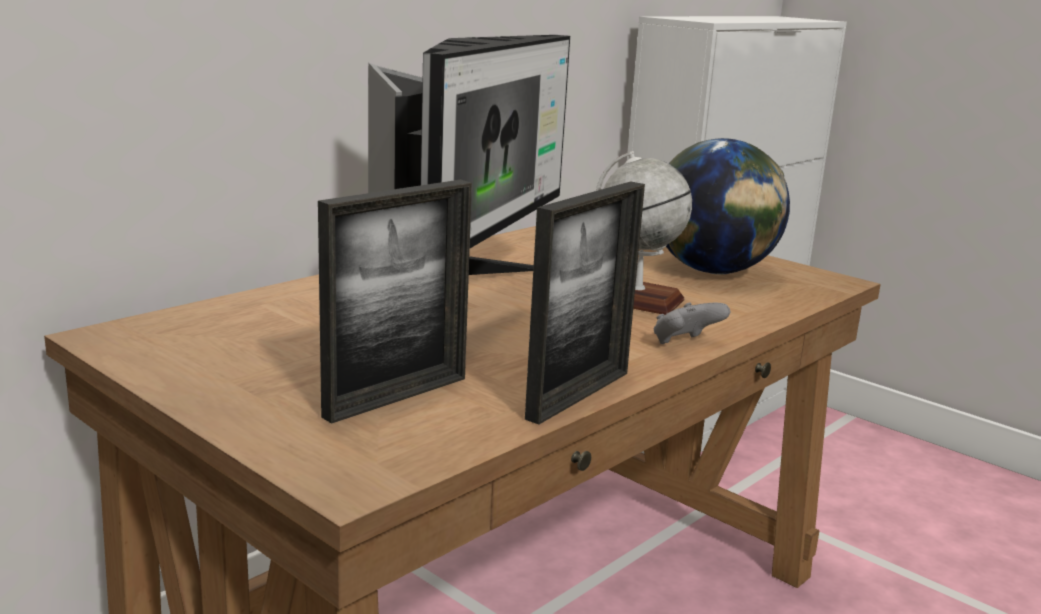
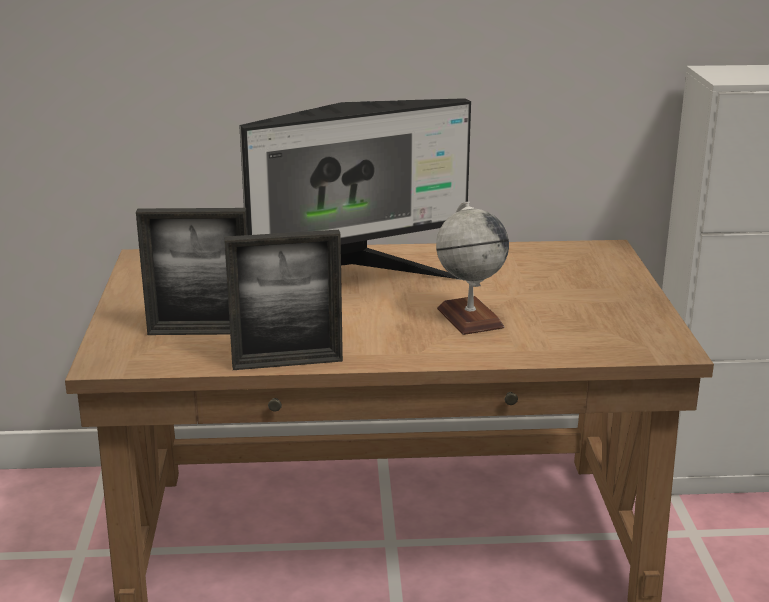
camera: 45 degrees right, 5 degrees up
(685, 344) = (423, 356): grey game controller -> none
(713, 272) = (586, 314): globe -> none

